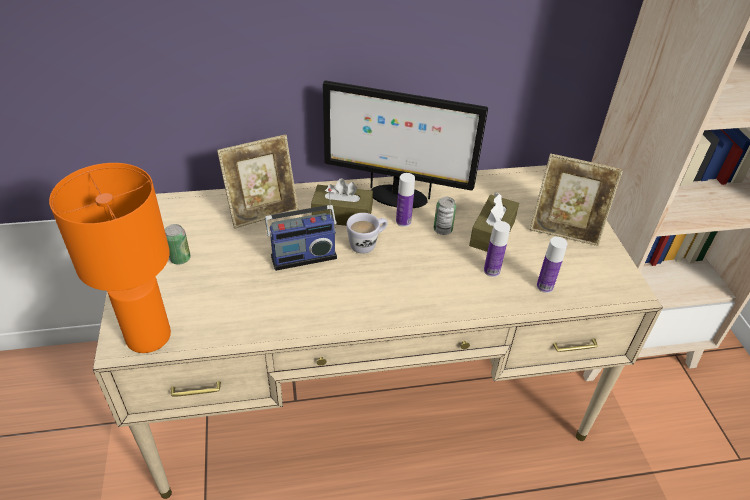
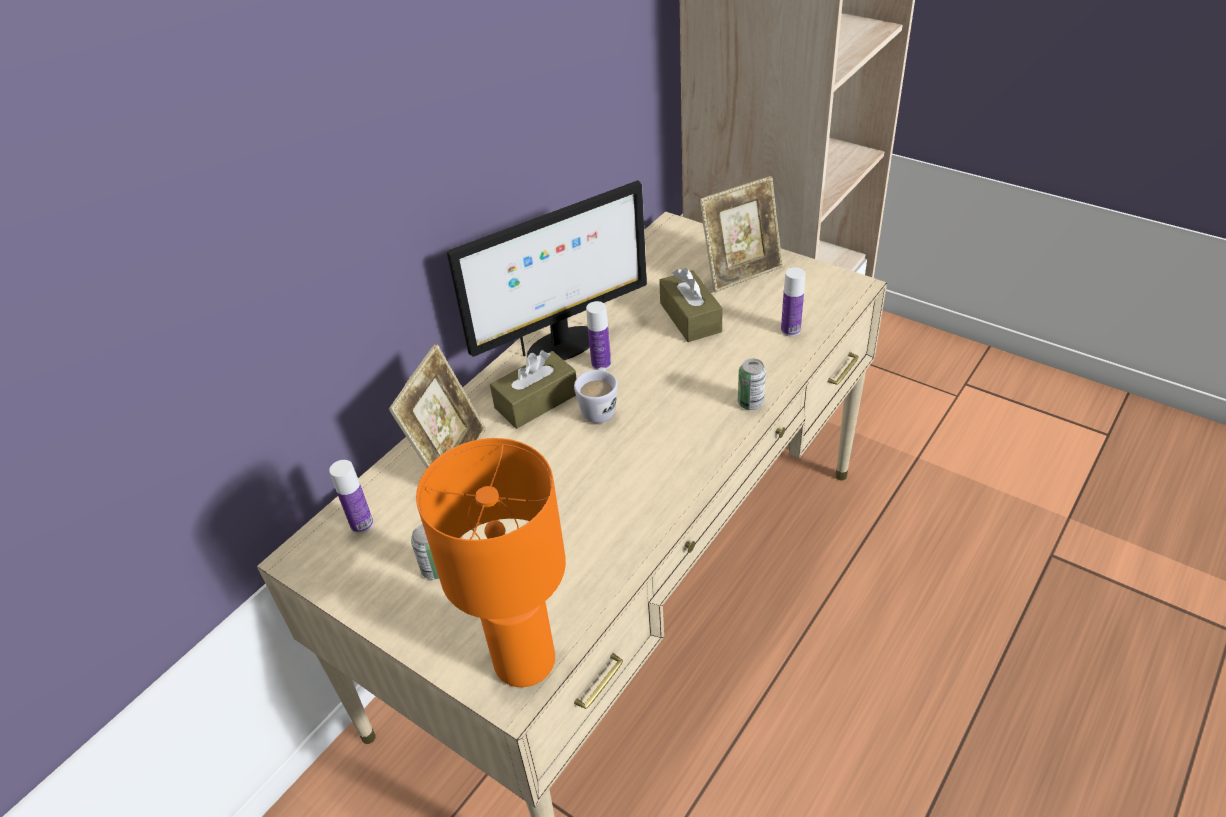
camera: 40 degrees left, 0 degrees up
(303, 255) = (556, 465): radio -> none
(442, 230) = (645, 345): can -> can (750, 403)
(491, 271) = (734, 349): bottle -> bottle (362, 524)

